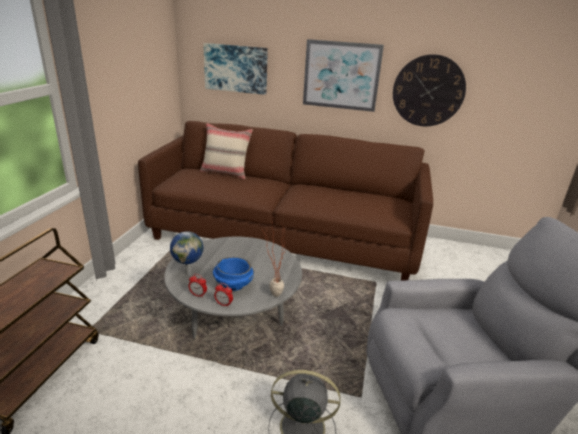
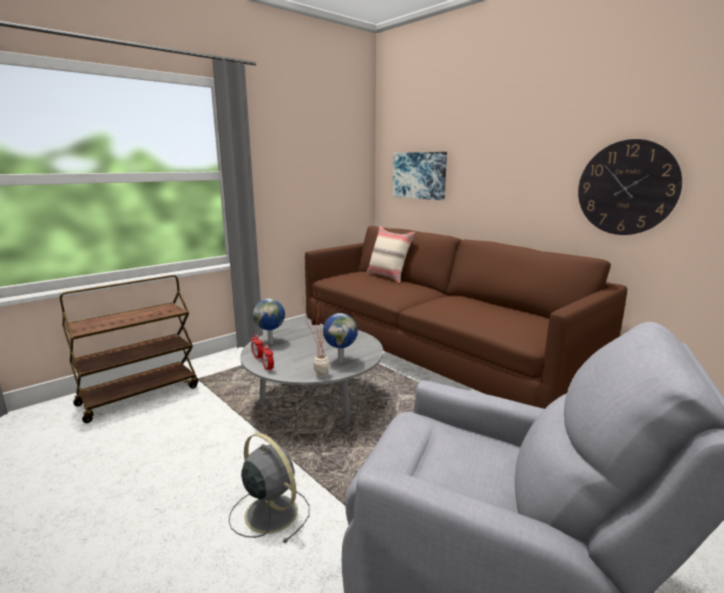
camera: 35 degrees right, 10 degrees down
(233, 284) = (295, 358): blue bowl -> none
(274, 275) = (340, 361): none -> globe
(341, 75) = (519, 175): picture -> none

